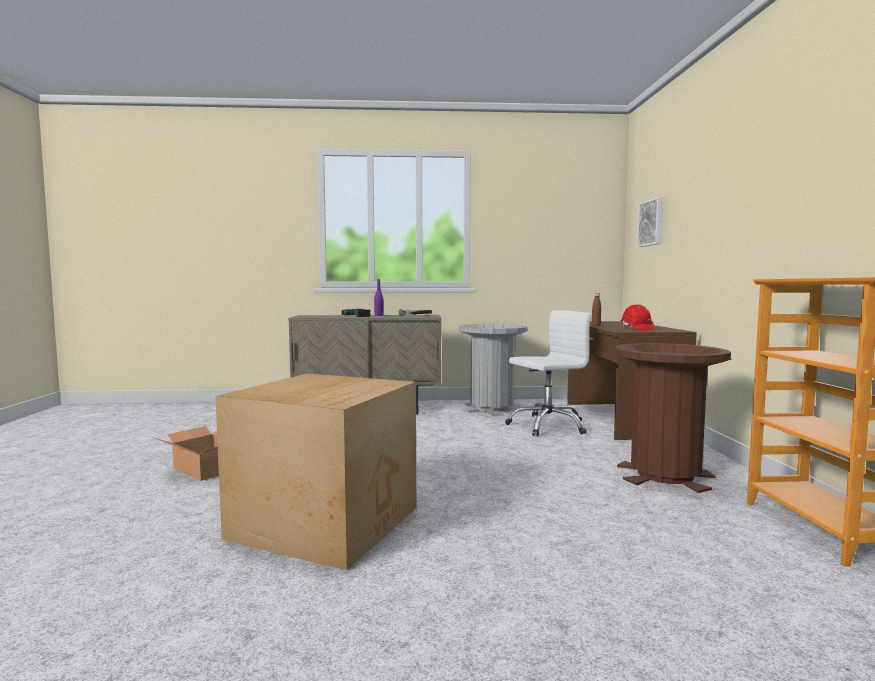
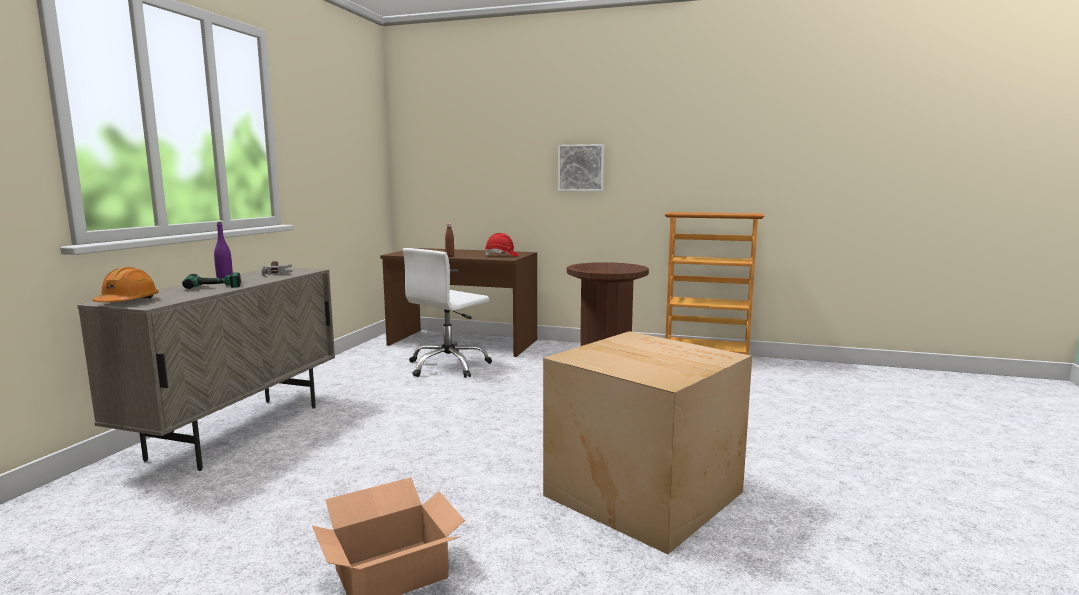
camera: 70 degrees left, 5 degrees up
(305, 316) = (128, 302): none -> orange hard hat
(491, 408) = (350, 372): grey trash can -> none
(547, 425) = (448, 366): white office chair -> white office chair turned 135 degrees counterclockwise
(652, 223) = (448, 151): picture -> picture (581, 168)

